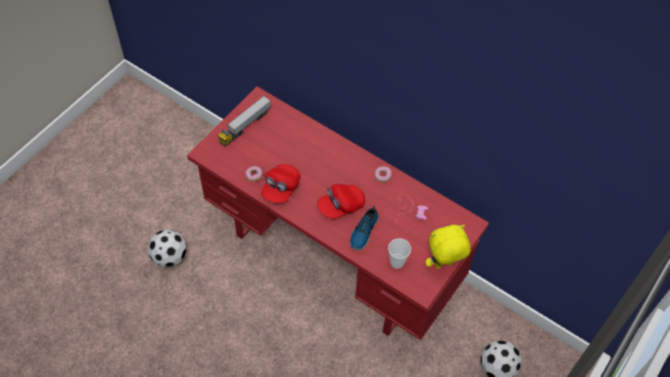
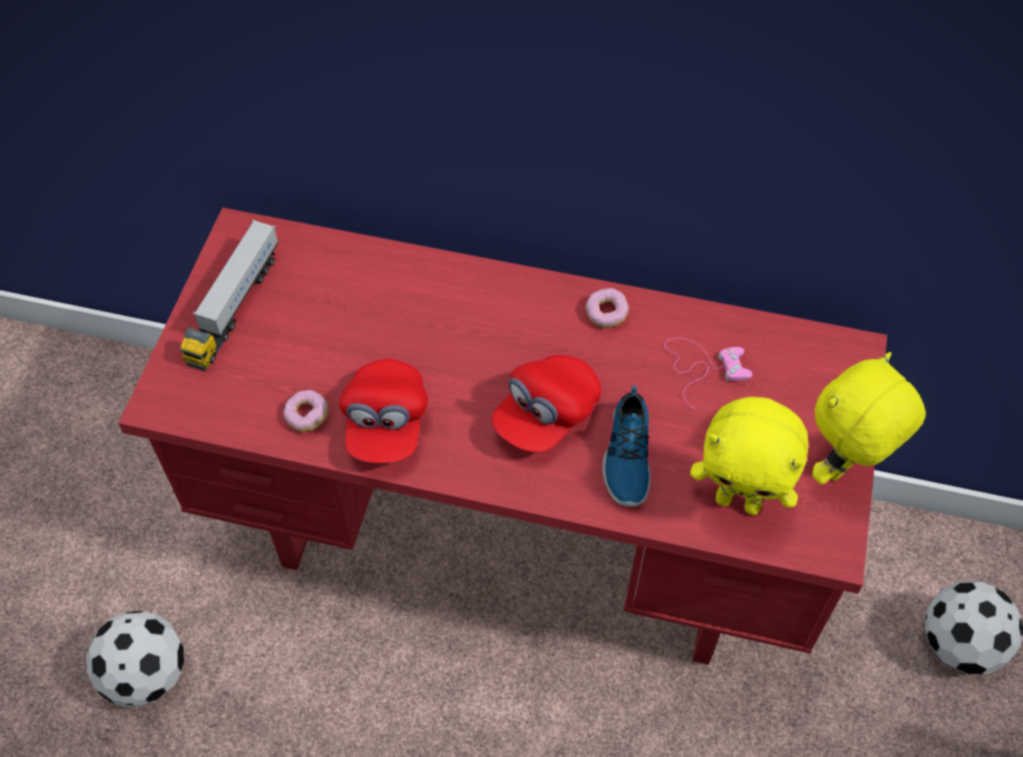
camera: 20 degrees left, 0 degrees up
(397, 262) = (739, 501): cup -> yellow plush toy

